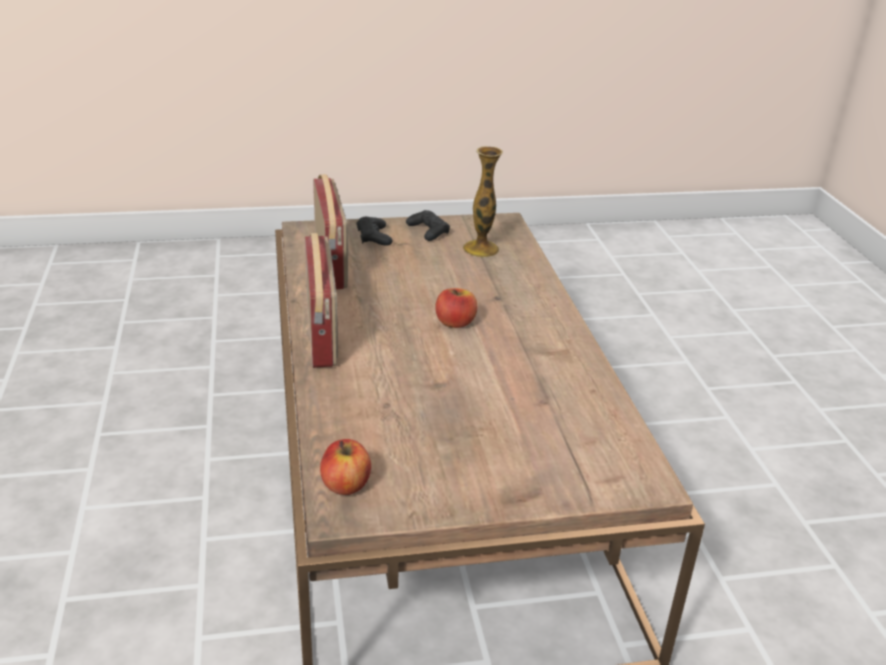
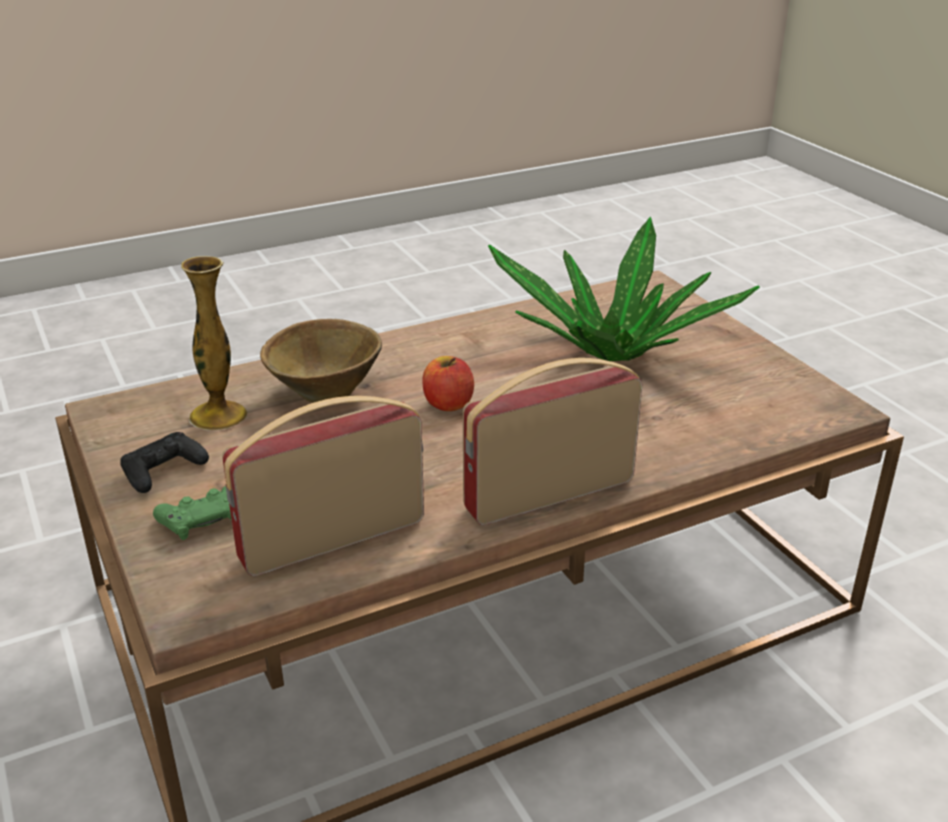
camera: 105 degrees left, 0 degrees up
(346, 485) = (802, 413): apple -> none
(374, 237) = (203, 519): black game controller -> green game controller
(495, 283) = (326, 391): none -> brown bowl
(502, 412) = (611, 353): none -> potted plant

